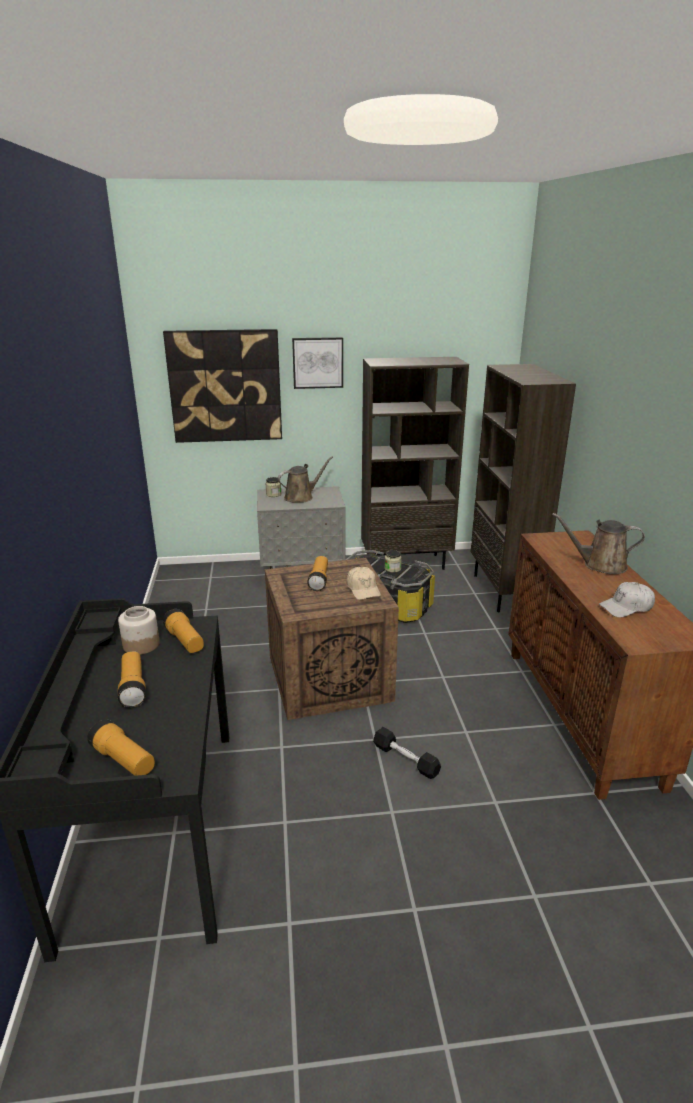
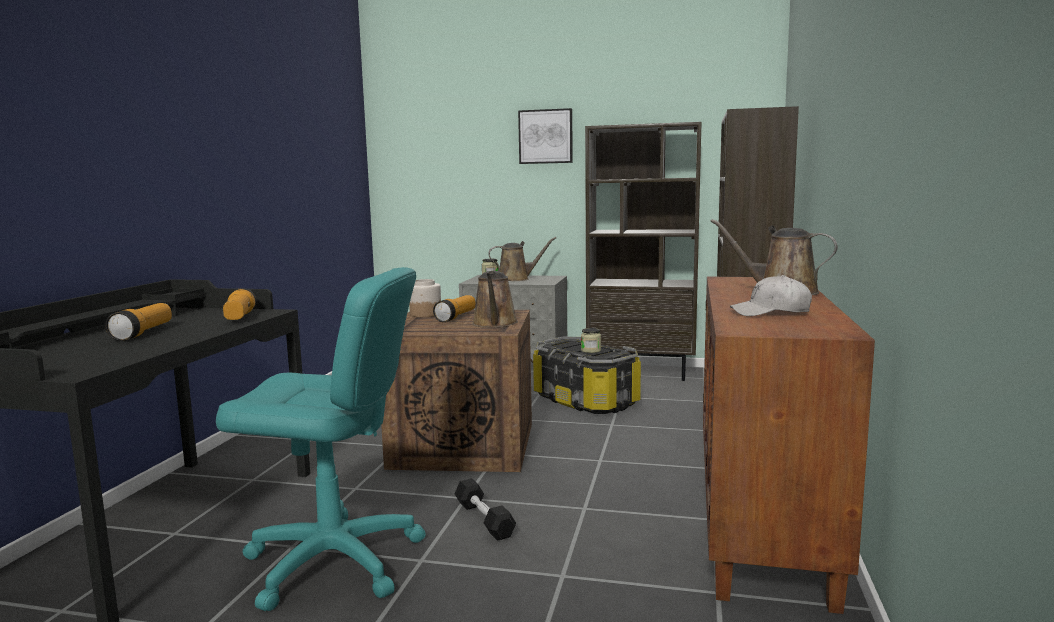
camera: 20 degrees right, 15 degrees down
(123, 760) = (53, 362): flashlight -> none
(140, 645) = (196, 317): jar -> jar (425, 314)
(225, 386) = (451, 162): picture -> none
(330, 830) = (333, 562): none -> turquoise office chair
(363, 589) = (494, 324): beige cap -> brown watering can

